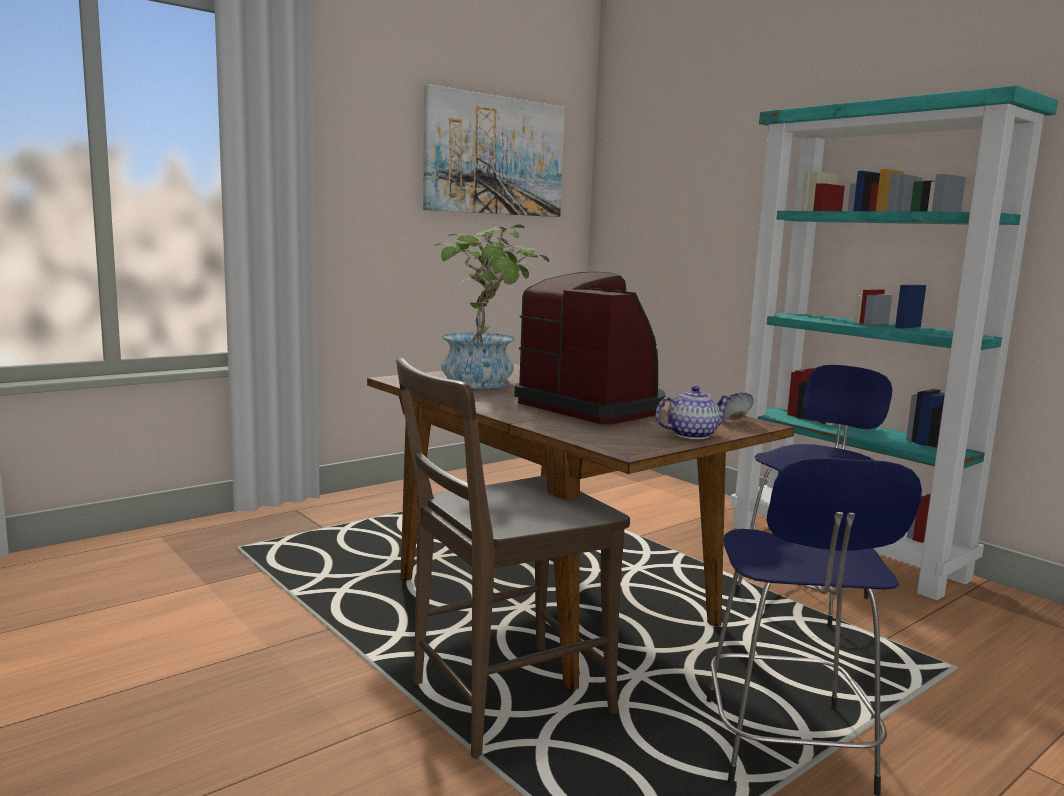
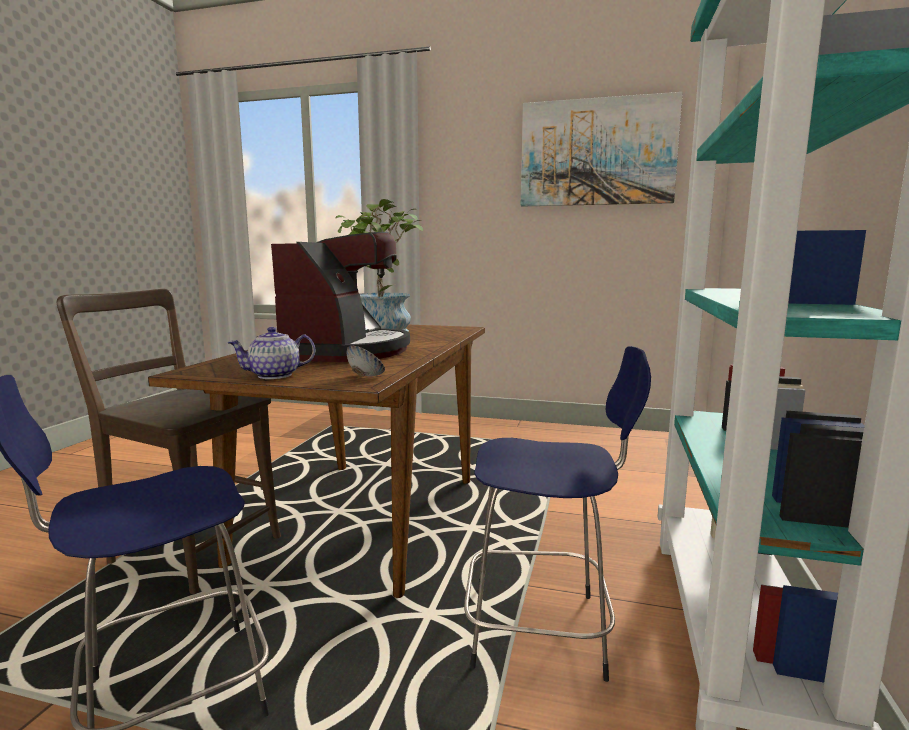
camera: 55 degrees right, 0 degrees up
(691, 435) = (275, 375): teapot -> teapot turned 120 degrees clockwise

